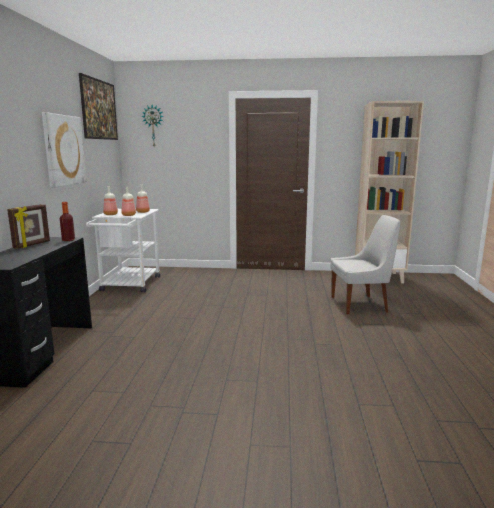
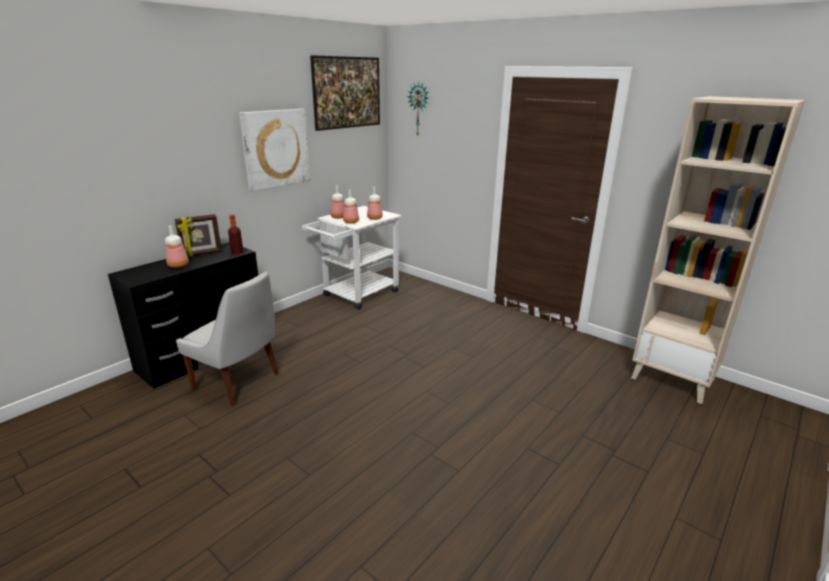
camera: 35 degrees right, 10 degrees up
(27, 252) = (178, 265): none -> bottle
(361, 304) = (574, 418): white chair -> white chair (239, 382)

